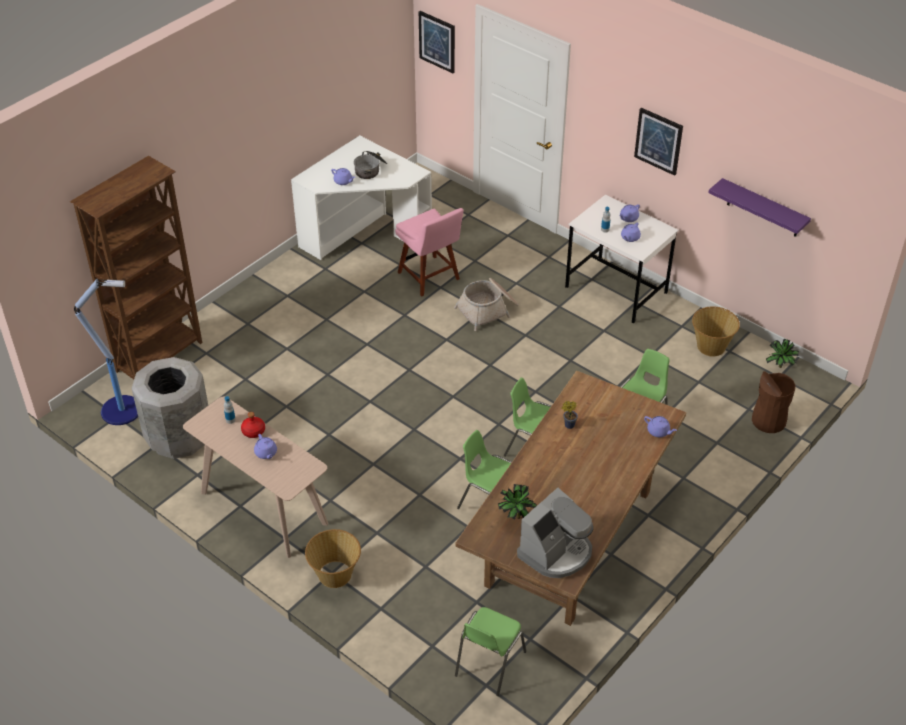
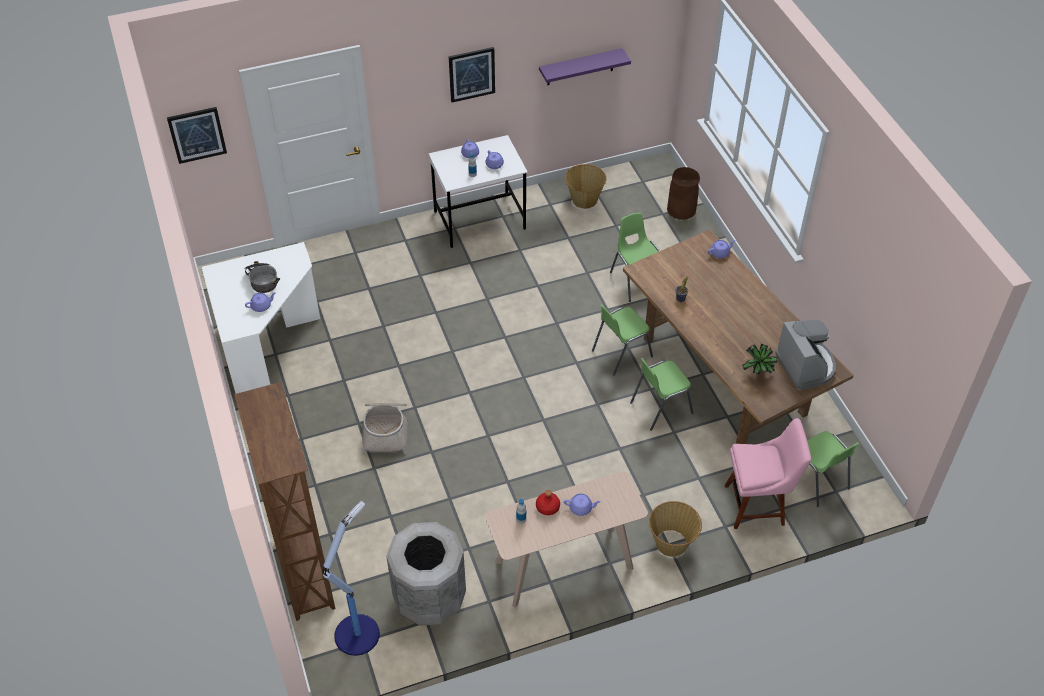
camera: 60 degrees left, 5 degrees up
(430, 277) = (365, 327): pink chair -> pink chair (758, 504)
(488, 310) = (438, 308): basket -> basket (386, 430)
(779, 368) = (634, 176): potted plant -> none

